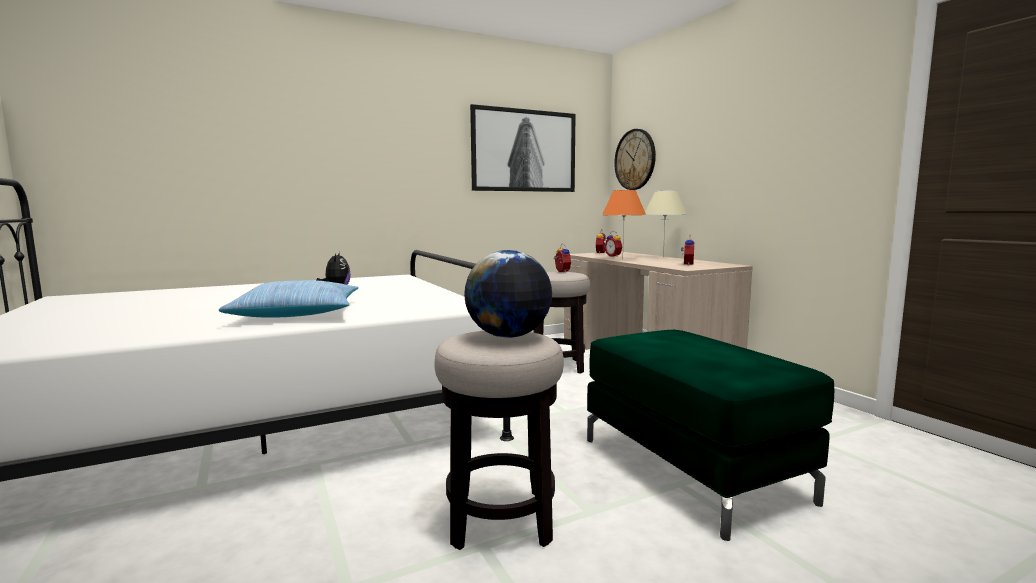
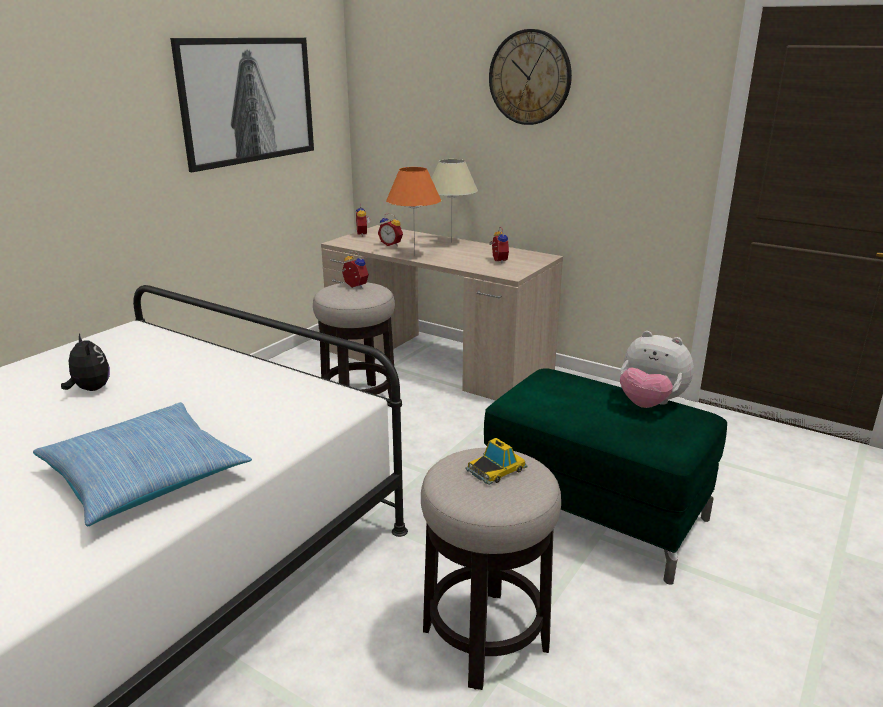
camera: 30 degrees left, 15 degrees up
(508, 336) = (496, 469): globe -> toy car
(635, 159) = (391, 105): wall clock -> wall clock (530, 77)
(748, 354) = (650, 404): none -> plush toy

